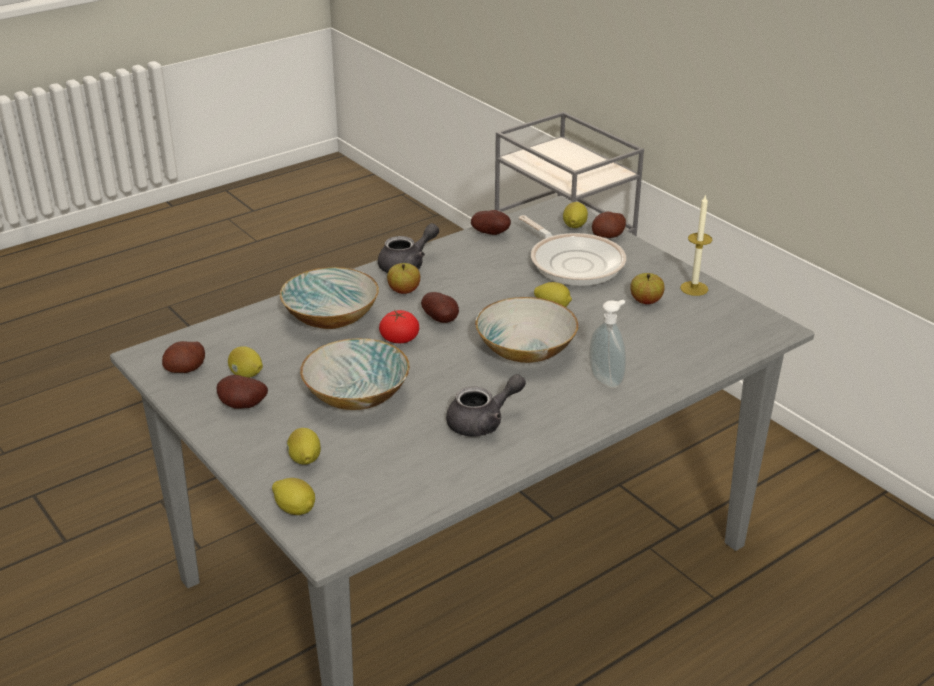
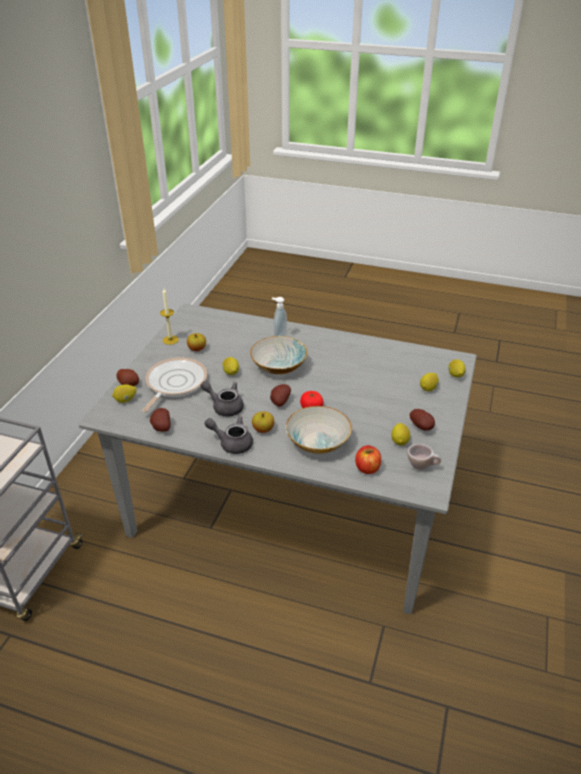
camera: 125 degrees left, 5 degrees up
(185, 369) = (422, 466): potato -> beige cup
(242, 331) = (367, 468): none -> apple
(357, 396) = (370, 397): bowl -> none
(483, 422) = (346, 355): grey teapot -> grey teapot (224, 406)

